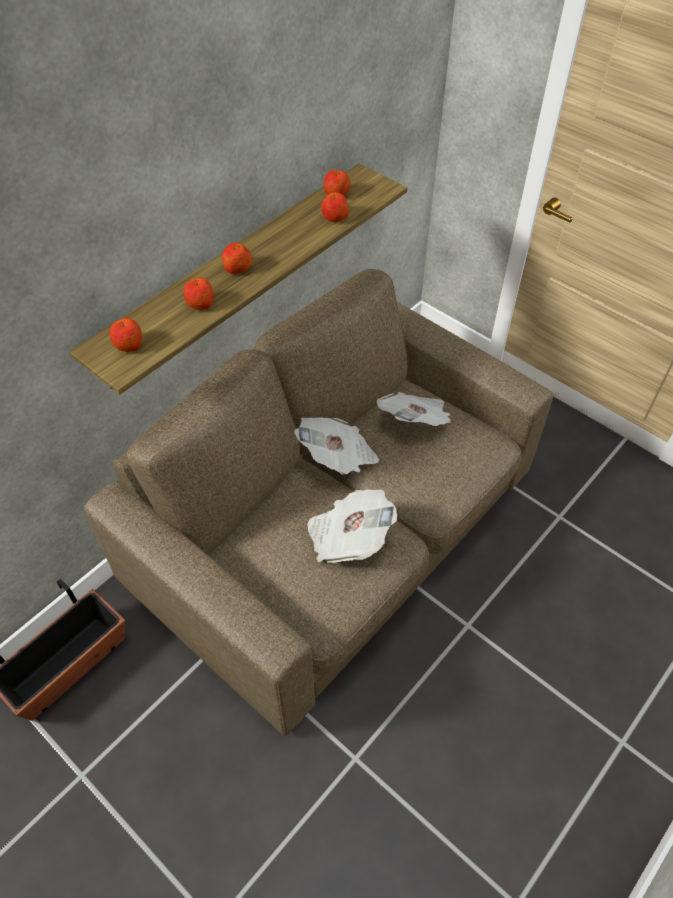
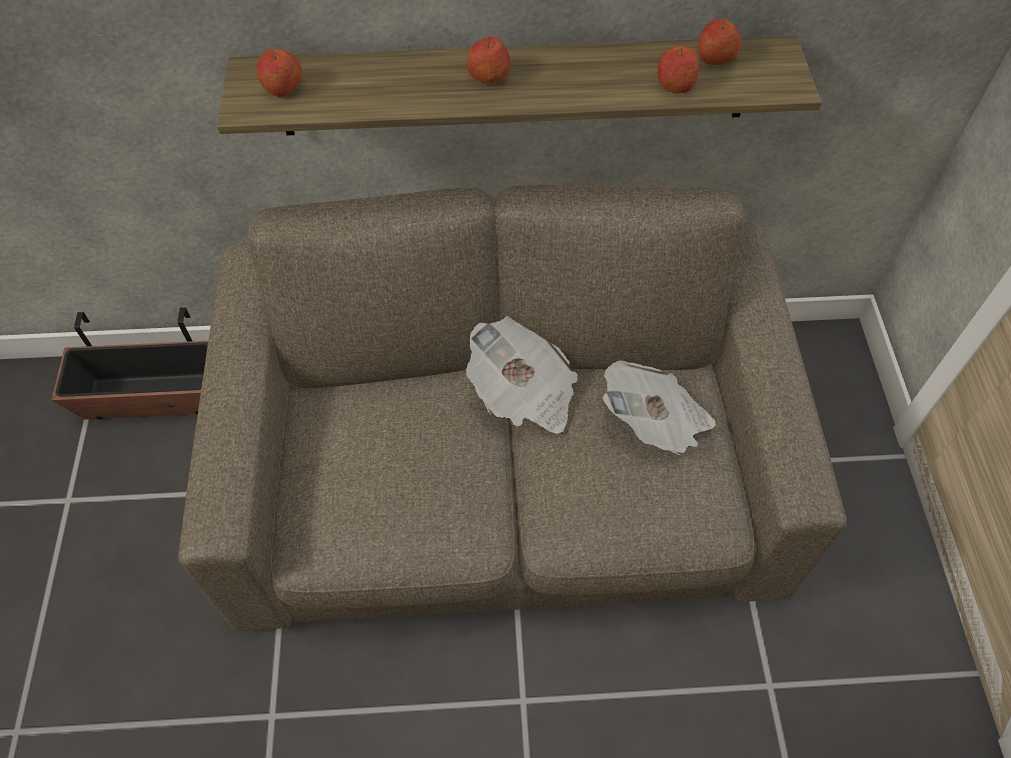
camera: 45 degrees right, 5 degrees up
(200, 303) = (401, 90): apple -> none
(348, 537) = (430, 486): newspaper -> none

